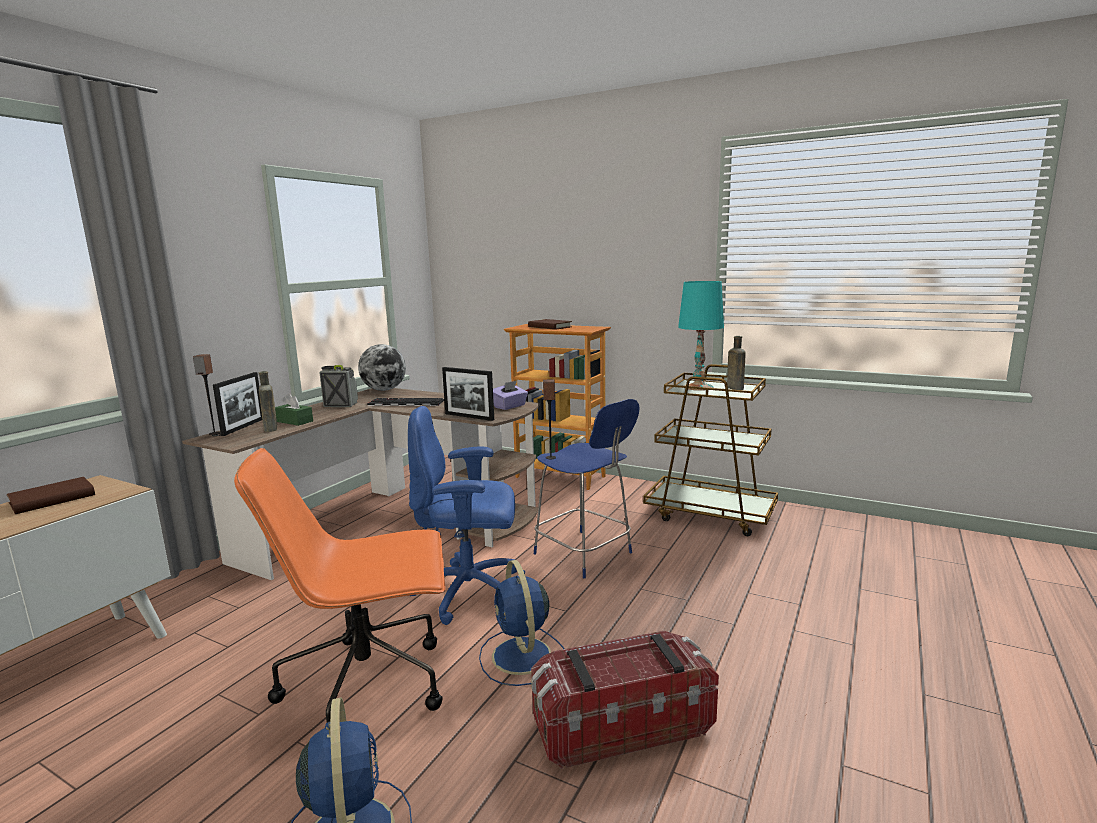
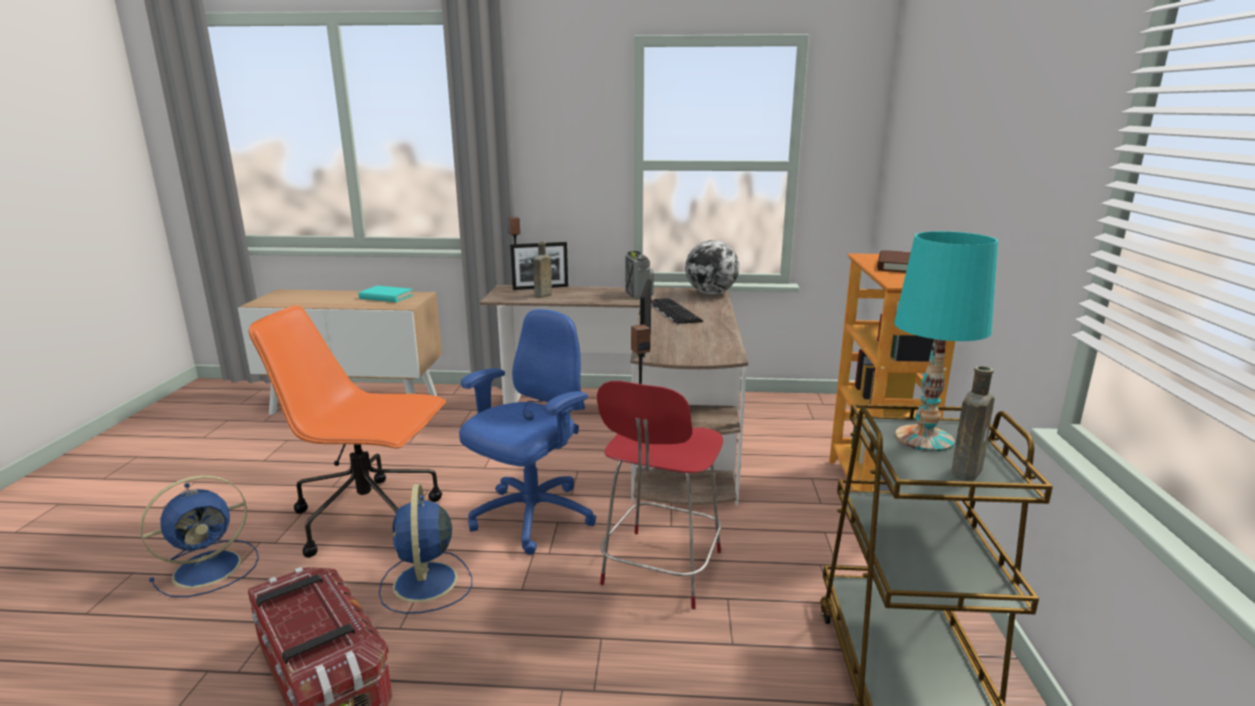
camera: 65 degrees right, 5 degrees up
(52, 499) = (386, 297): brown book -> turquoise book
(294, 421) = (571, 295): green tissue box -> none
(369, 685) = (370, 517): orange office chair -> orange office chair turned 45 degrees counterclockwise
(470, 592) = (531, 517): blue office chair -> blue office chair turned 60 degrees clockwise
(510, 406) = (710, 352): purple tissue box -> none
(522, 657) = (425, 584): blue fan -> blue fan turned 60 degrees counterclockwise
(585, 554) = (660, 570): blue stool -> red stool

